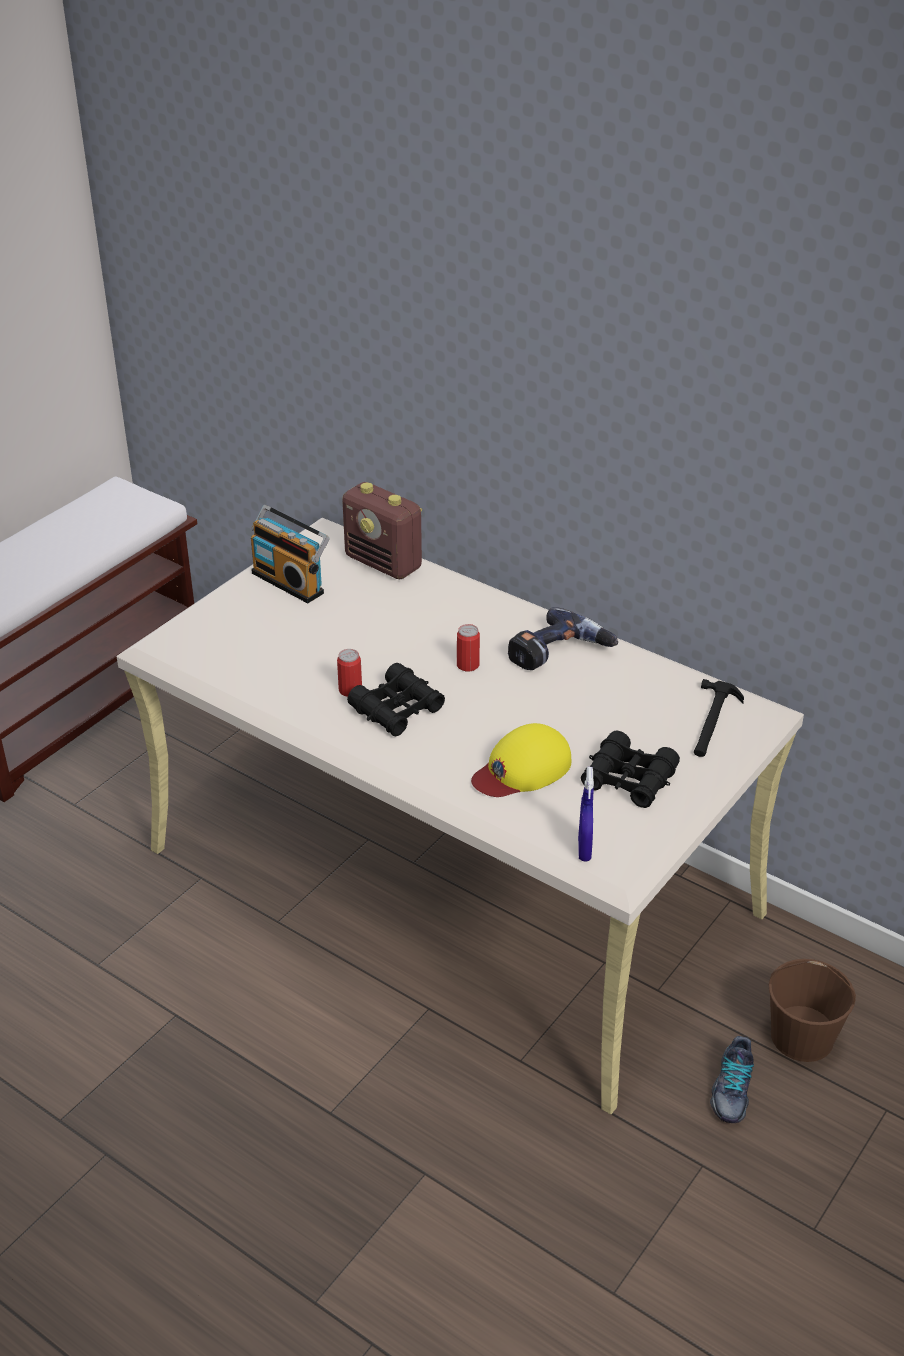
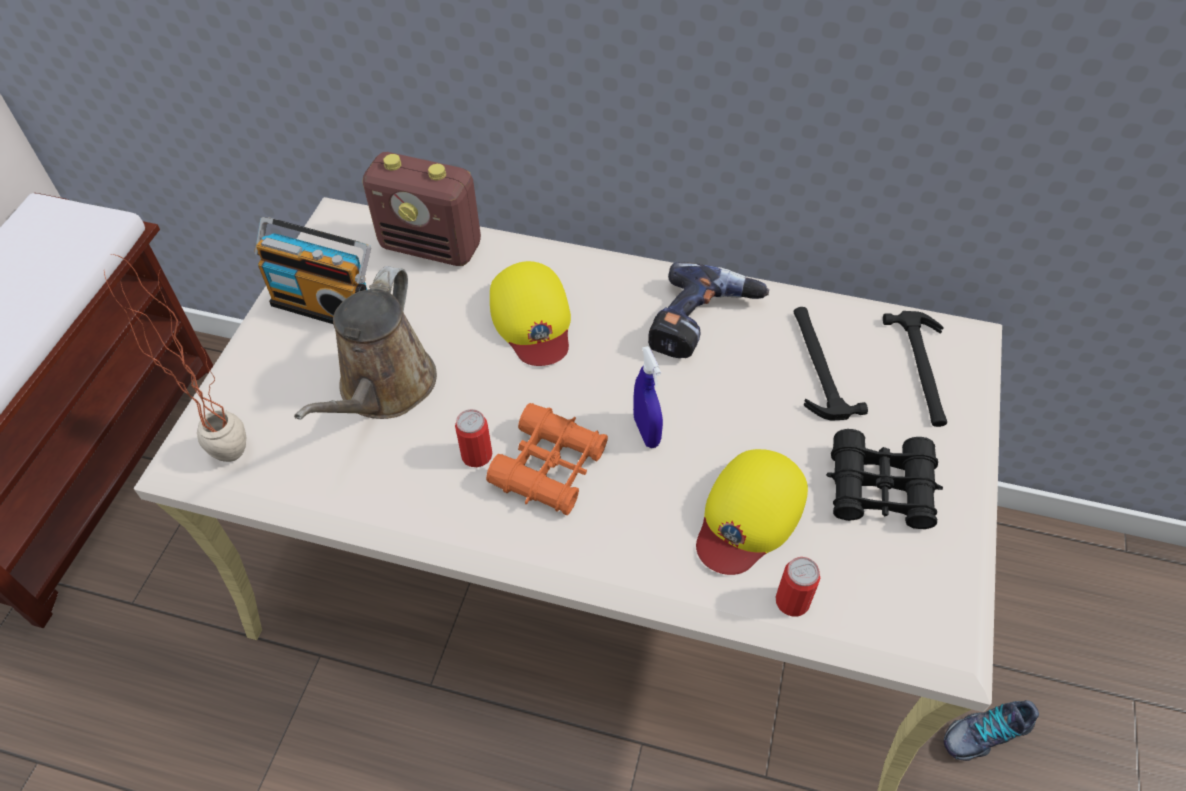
camera: 20 degrees left, 15 degrees up
(187, 644) = (227, 443): none -> potted plant
(305, 639) = (384, 389): none -> brown watering can
(397, 709) = (549, 467): black binoculars -> orange binoculars
(433, 623) = (532, 319): none -> yellow cap
(468, 665) = (603, 370): can -> can (792, 601)
(584, 849) = (890, 623): blue spray bottle -> blue spray bottle (646, 431)
(631, 699) = (817, 365): none -> hammer
(731, 1090) = (985, 732): shoe -> shoe turned 75 degrees clockwise
(801, 1036) = (1016, 639): brown bucket -> none

